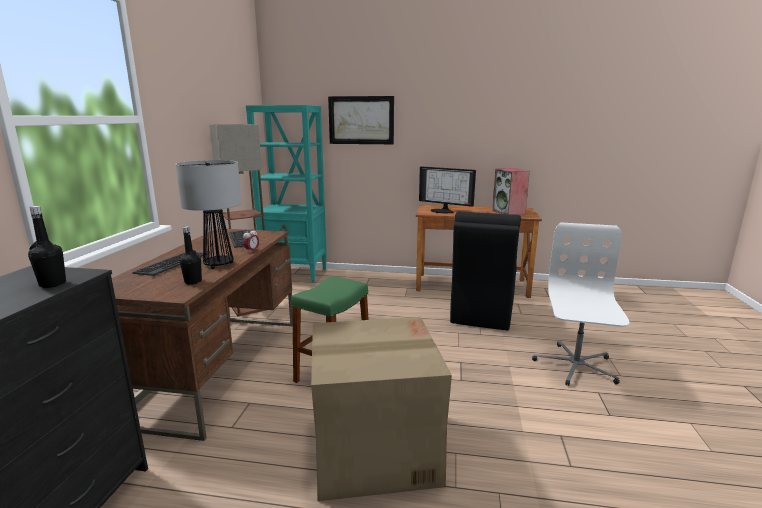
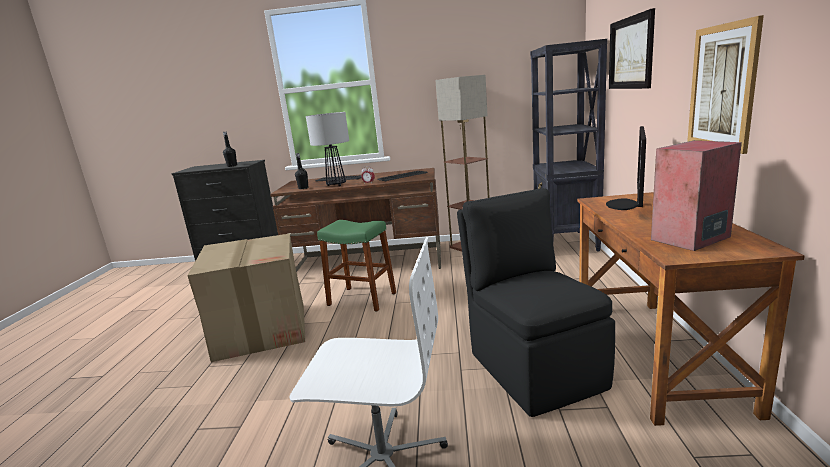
camera: 85 degrees right, 0 degrees up
(295, 274) = (565, 243): turquoise bookcase -> black bookcase
(468, 145) = (722, 87): none -> picture
(481, 313) = (534, 368): black chair -> black chair turned 60 degrees clockwise

